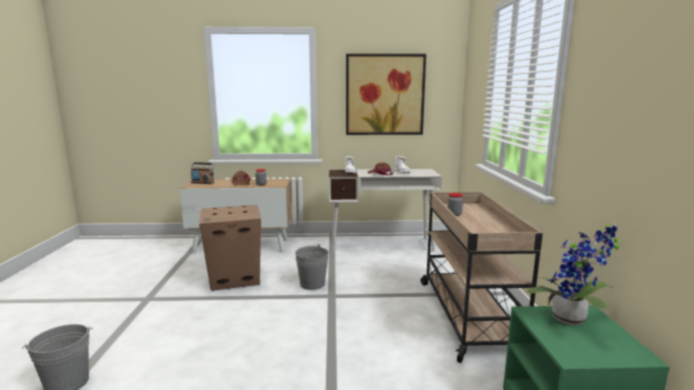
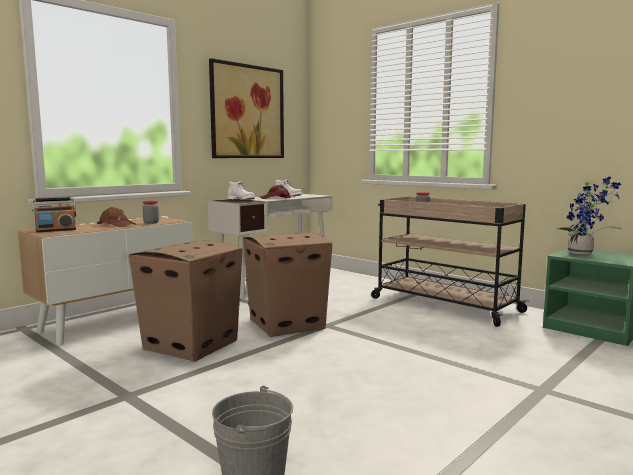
camera: 45 degrees left, 5 degrees down
(312, 284) = (288, 324): grey bucket -> cardboard box

